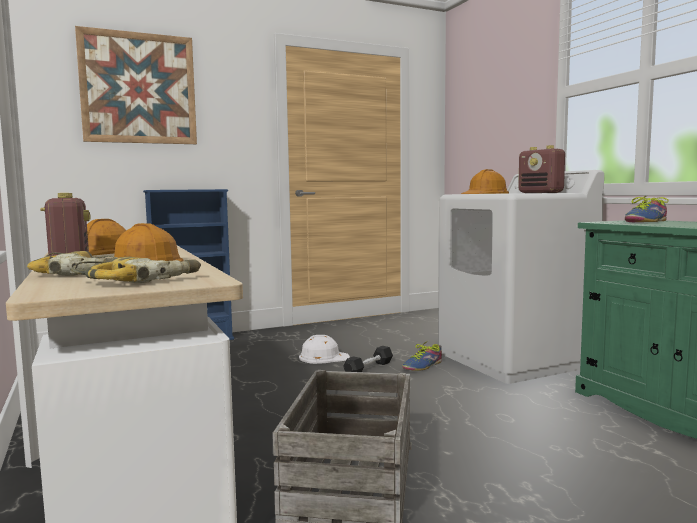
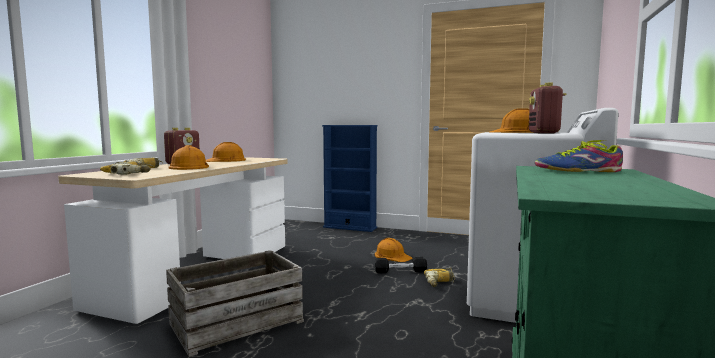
camera: 45 degrees right, 0 degrees up
(138, 88) = (331, 59): picture -> none
(323, 357) = (392, 256): white hard hat -> orange hard hat
(423, 366) = (440, 281): shoe -> power drill

